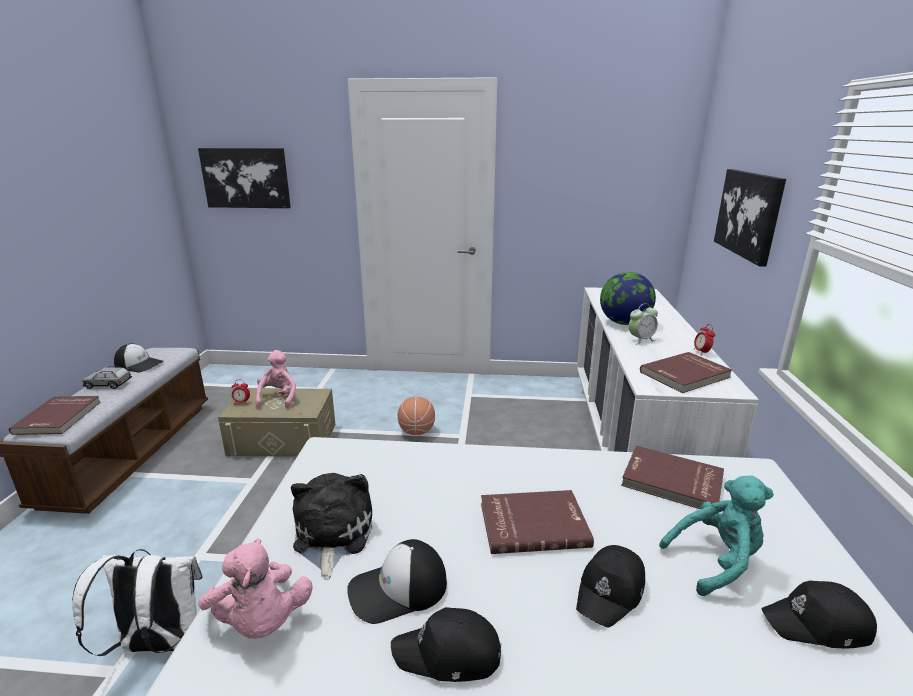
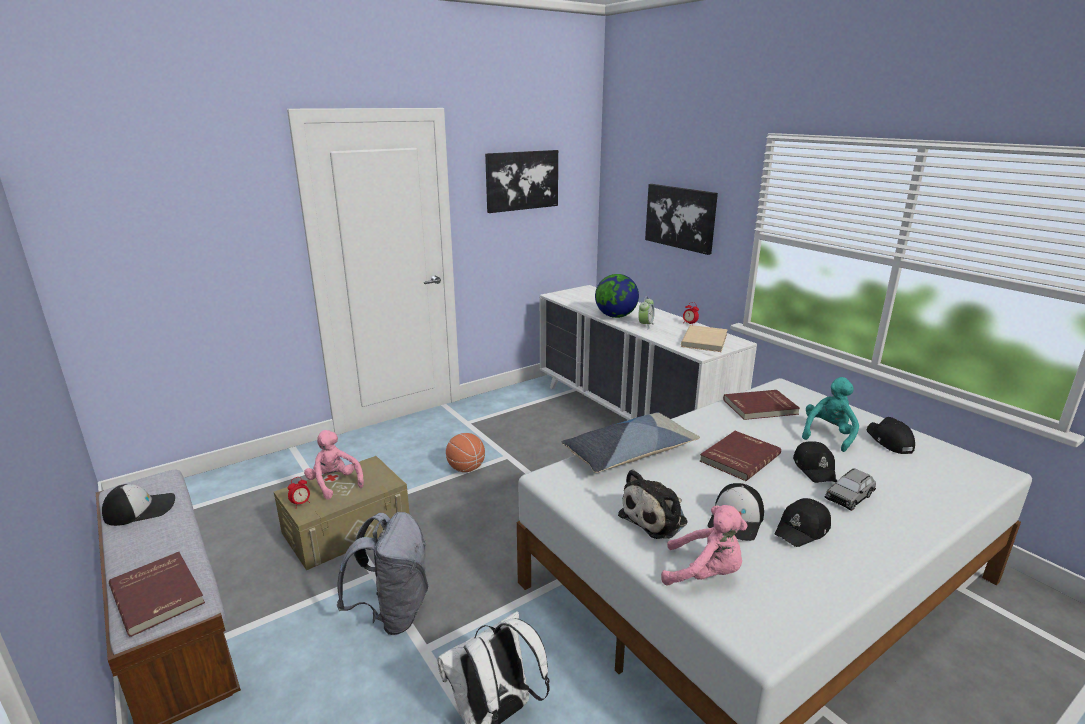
camera: 40 degrees left, 0 degrees up
(108, 384) = (146, 542): grey toy car -> grey toy car (849, 497)
(222, 515) = (393, 613): none -> grey backpack
(246, 178) = (154, 235): picture -> picture (521, 180)
(331, 535) = (656, 518): plush toy -> plush toy turned 90 degrees counterclockwise
(428, 461) = (629, 453): none -> pillow
(686, 375) = (705, 341): red book -> beige book
(818, 625) = (889, 441): black cap -> black cap turned 120 degrees clockwise

